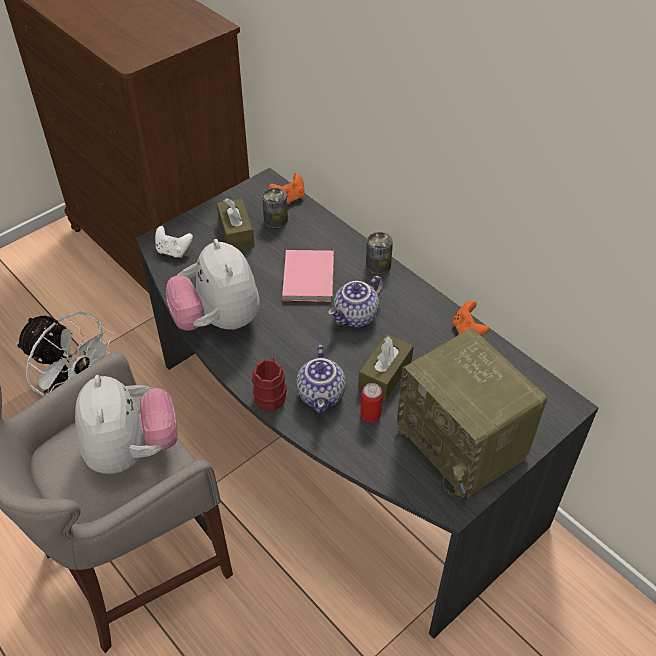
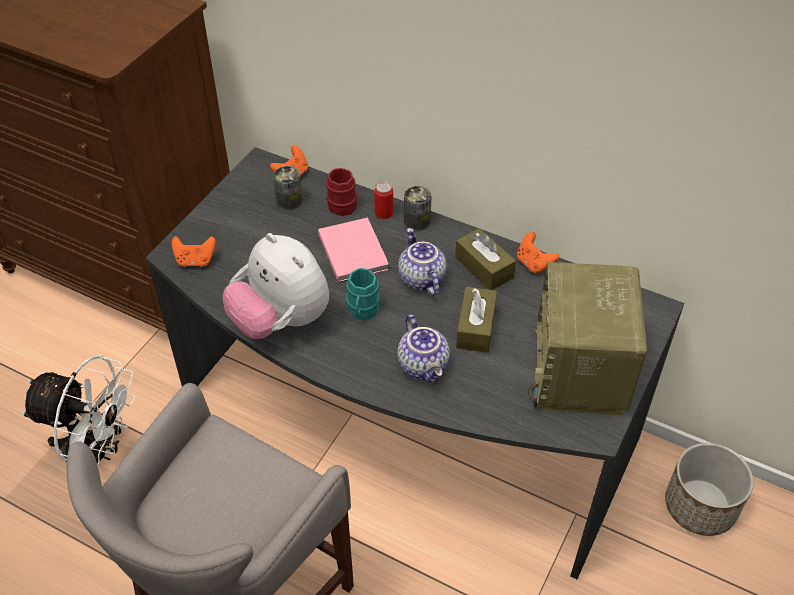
camera: 20 degrees left, 0 degrees up
(132, 451) = (246, 481): plush toy -> none
(173, 251) = (195, 261): white game controller -> orange game controller
(236, 232) = (253, 224): brown tissue box -> brown tissue box (484, 267)
(271, 393) = (372, 379): red mug -> red mug (341, 202)
(291, 332) = (362, 311): none -> turquoise mug
(356, 317) = (420, 279): teapot -> teapot turned 135 degrees clockwise
(370, 414) = (480, 370): can -> can (384, 213)
(463, 444) = (580, 372): radio -> radio turned 60 degrees clockwise
(583, 611) = (700, 507): none -> planter

